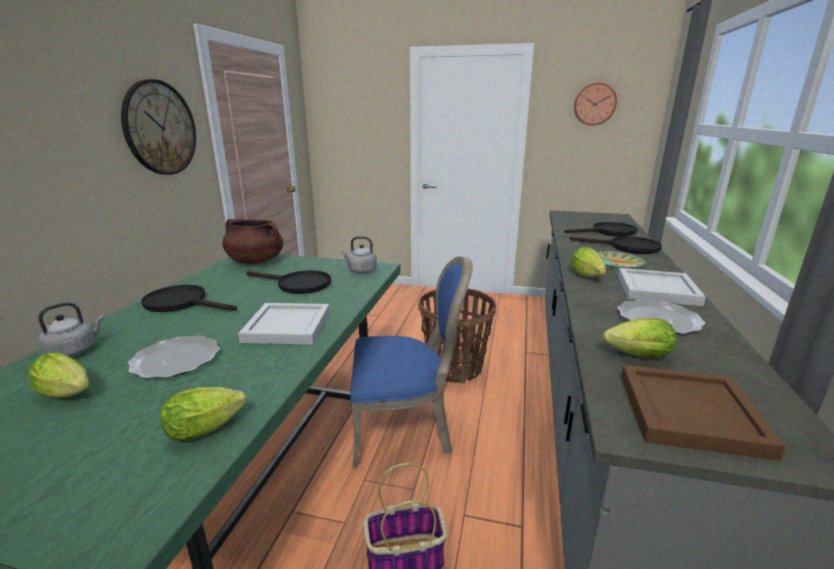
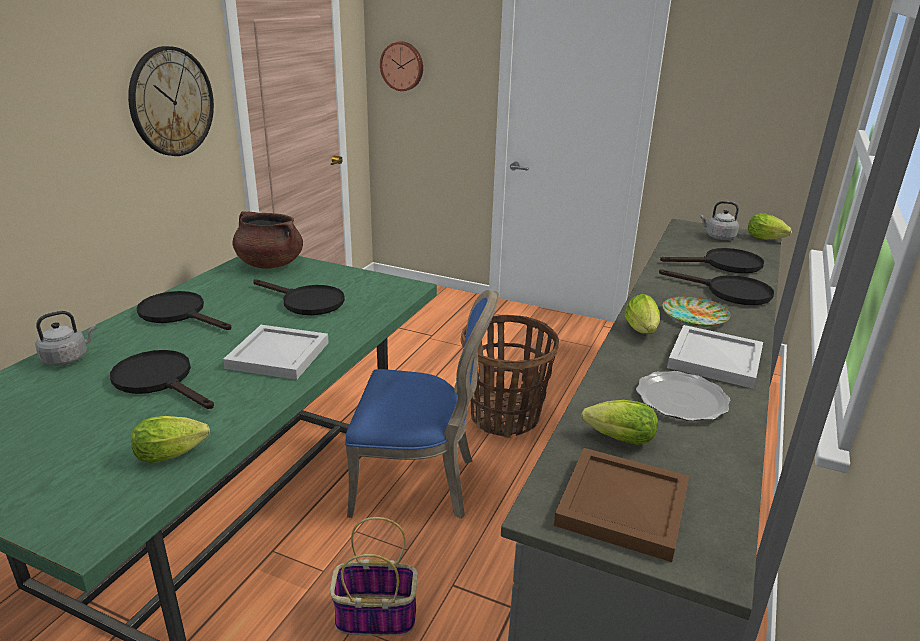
camera: 10 degrees right, 5 degrees up
(69, 394) = (59, 404): lettuce -> lettuce (767, 239)
(176, 360) = (159, 380): plate -> black frying pan
(360, 270) = (385, 290): grey kettle -> grey kettle (718, 237)
(594, 104) = (753, 72): wall clock -> wall clock (402, 66)

